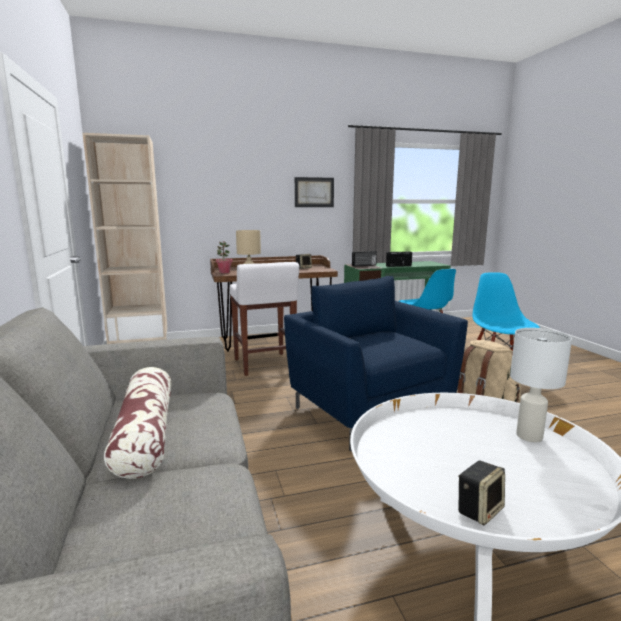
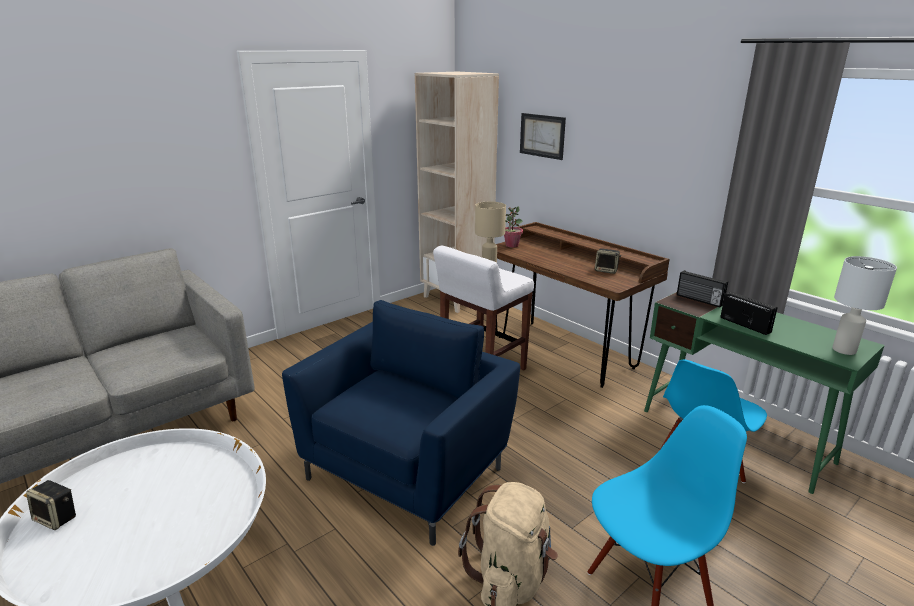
camera: 65 degrees right, 10 degrees up
(145, 434) = (139, 351): pillow -> none
(314, 192) = (677, 155): picture -> picture (542, 136)
(528, 436) = (188, 549): white table lamp -> white table lamp (844, 350)

